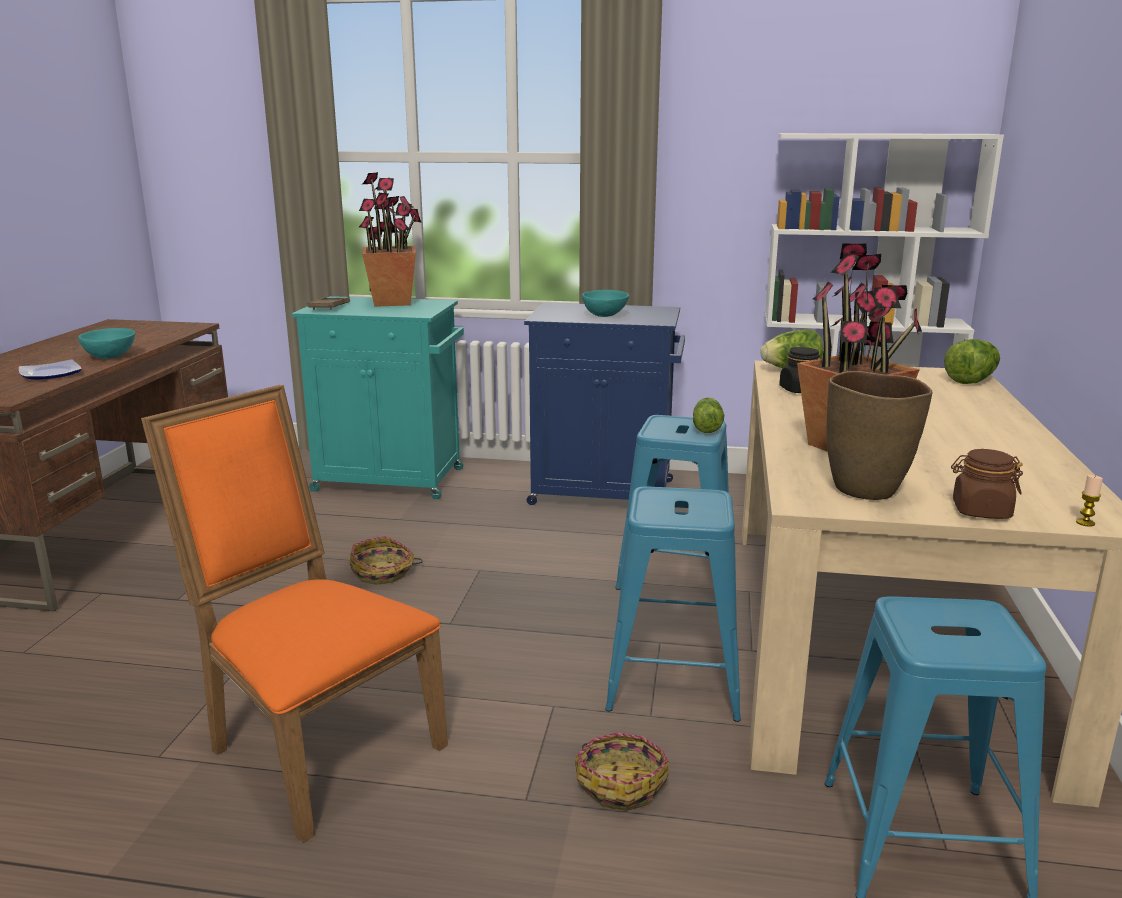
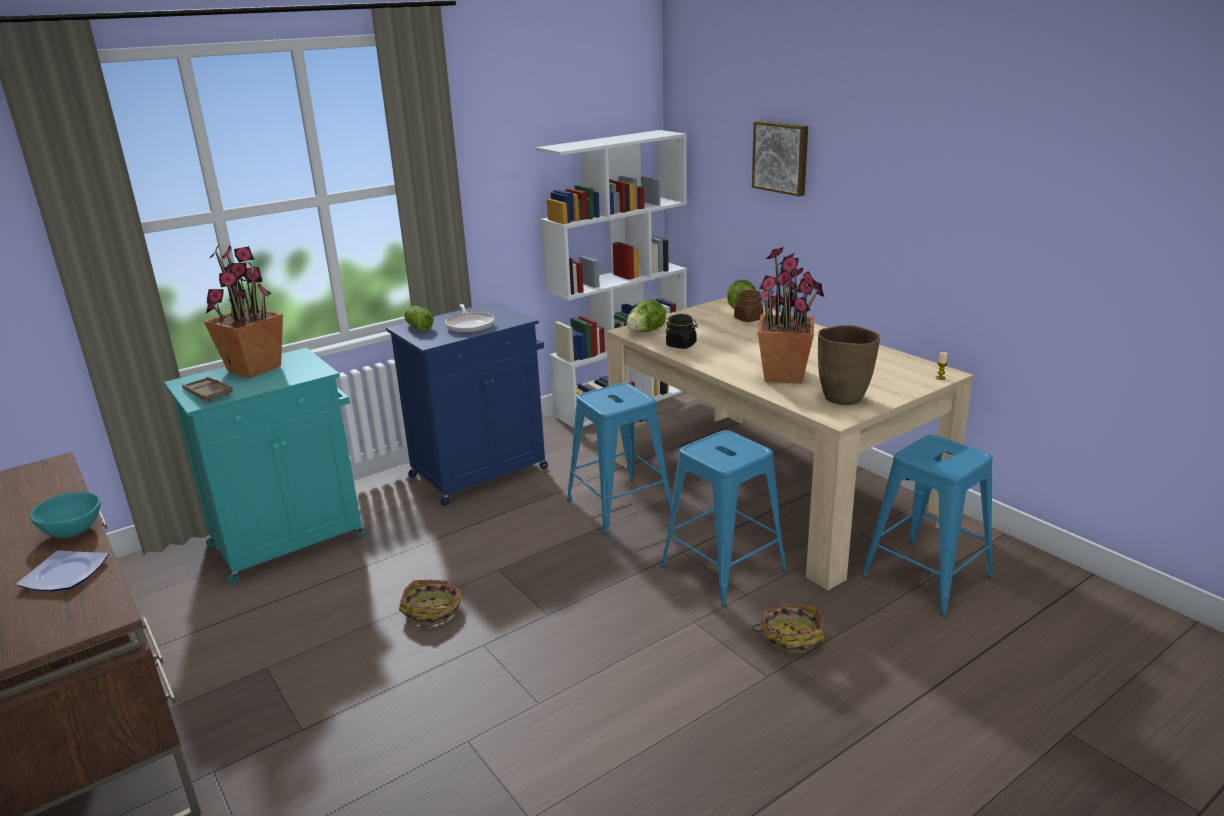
camera: 45 degrees left, 5 degrees up
(315, 746) = (615, 736): orange chair -> none
(605, 316) = (470, 326): turquoise bowl -> frying pan
(707, 427) = (627, 390): lettuce -> lettuce (418, 327)
(980, 511) = (901, 389): brown jar -> brown jar (748, 319)
(1073, 158) = (781, 157): none -> picture

